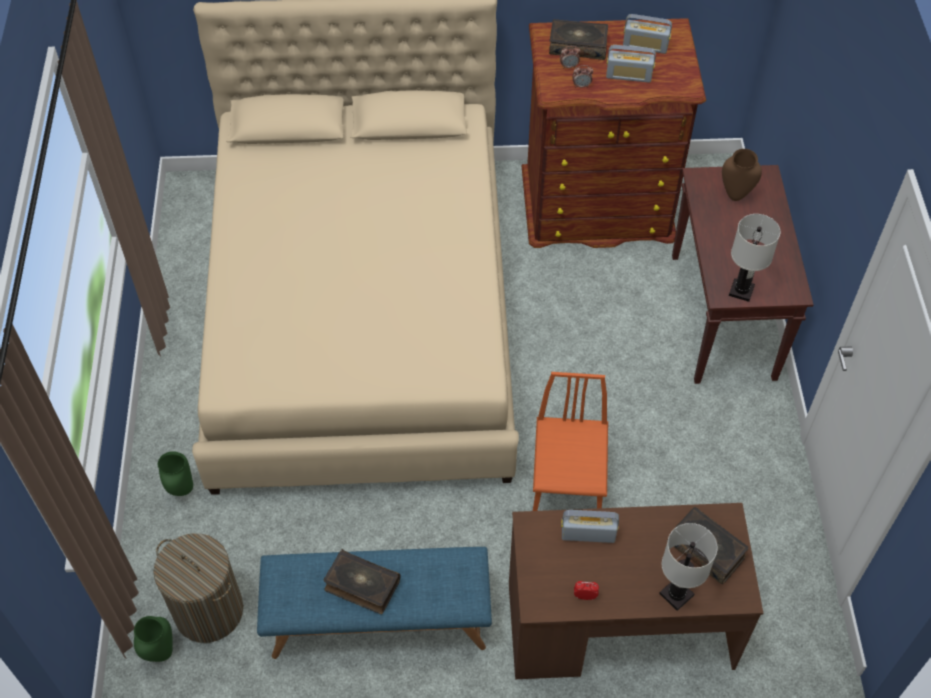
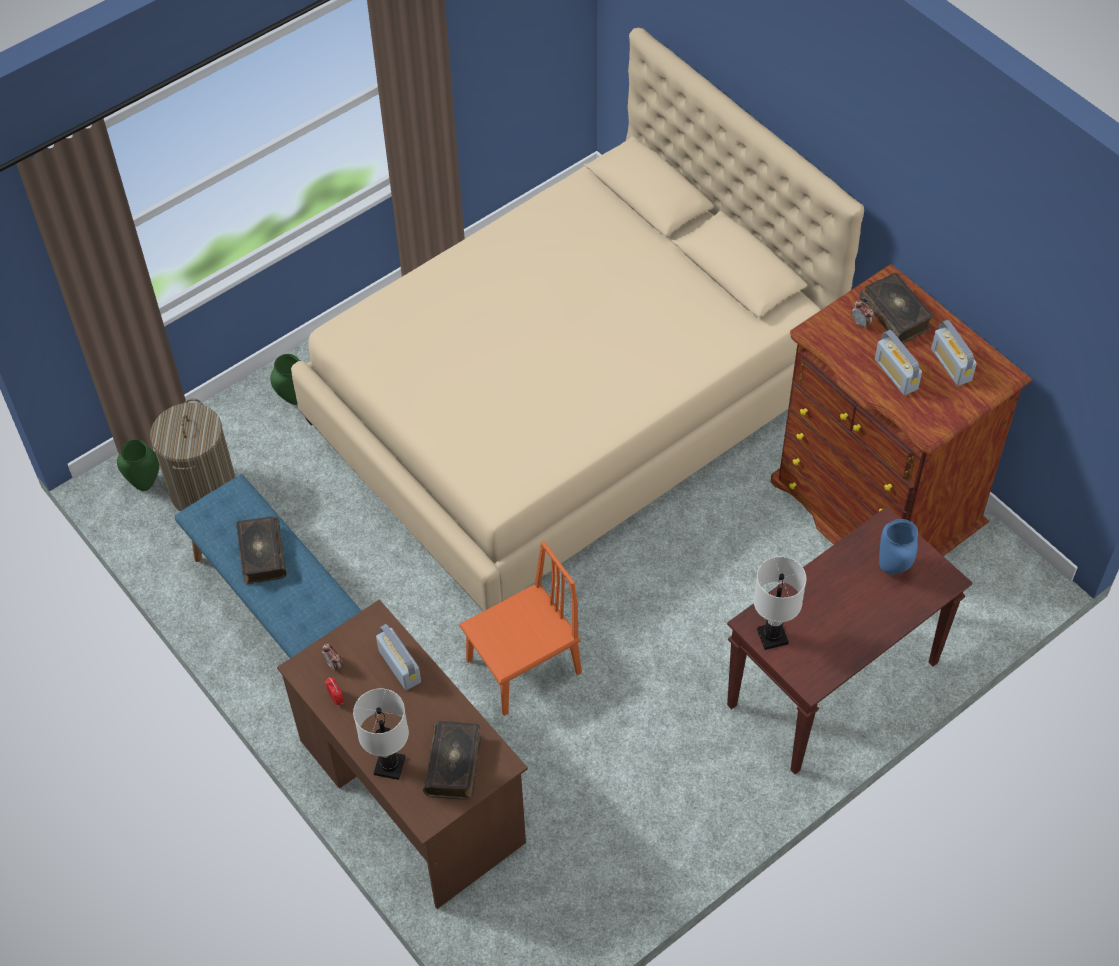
camera: 55 degrees right, 0 degrees up
(581, 85) = (845, 347): alarm clock -> alarm clock (334, 665)
(735, 195) = (894, 568): brown vase -> blue vase

